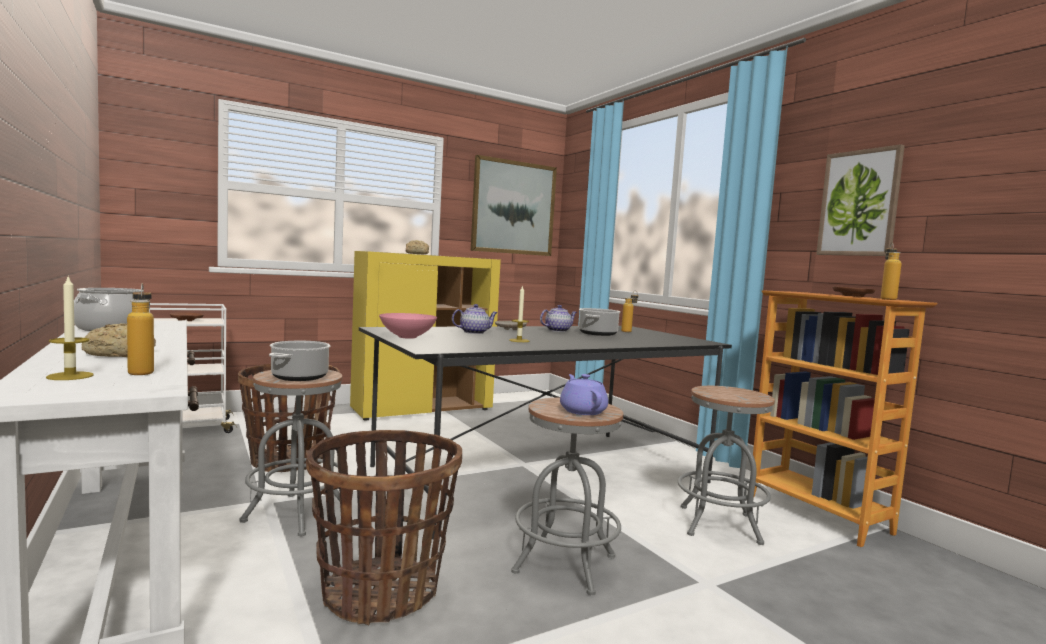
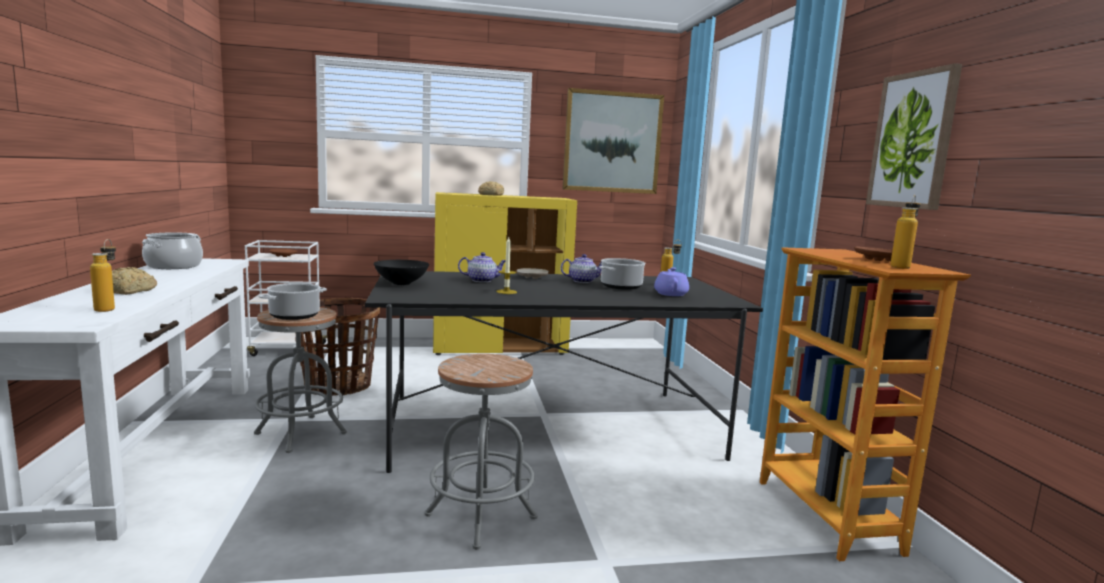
camera: 20 degrees right, 5 degrees up
(70, 376) = (54, 309): candle -> none
(381, 591) = (303, 510): basket -> none
(408, 337) = (402, 283): pink bowl -> black bowl
(582, 411) = (486, 370): purple teapot -> purple teapot (670, 294)
(719, 525) = (687, 507): grey stool -> none

